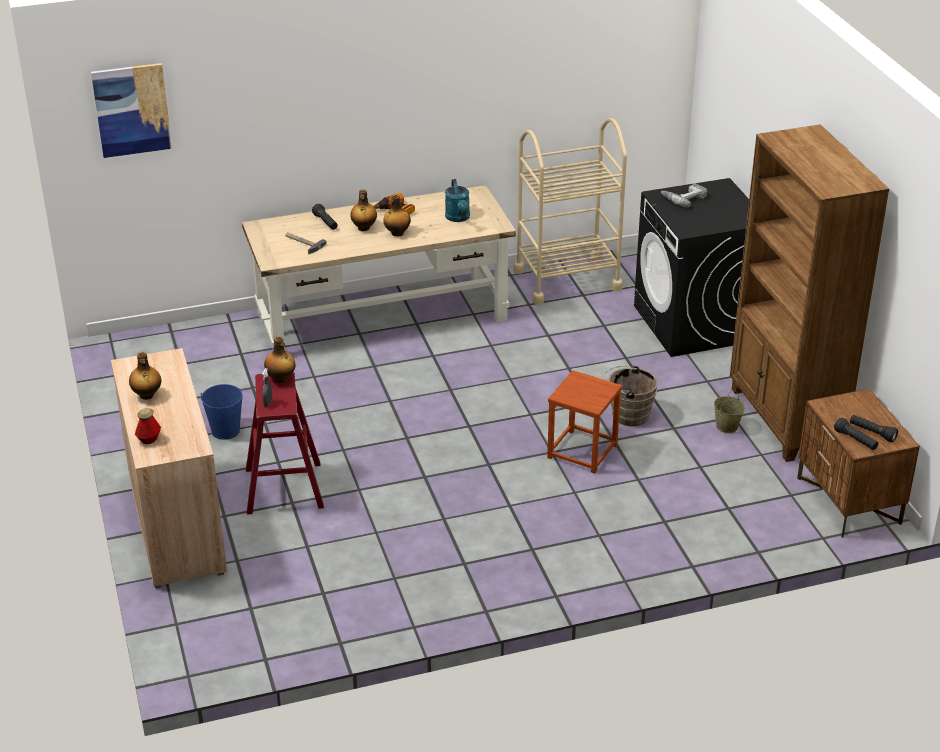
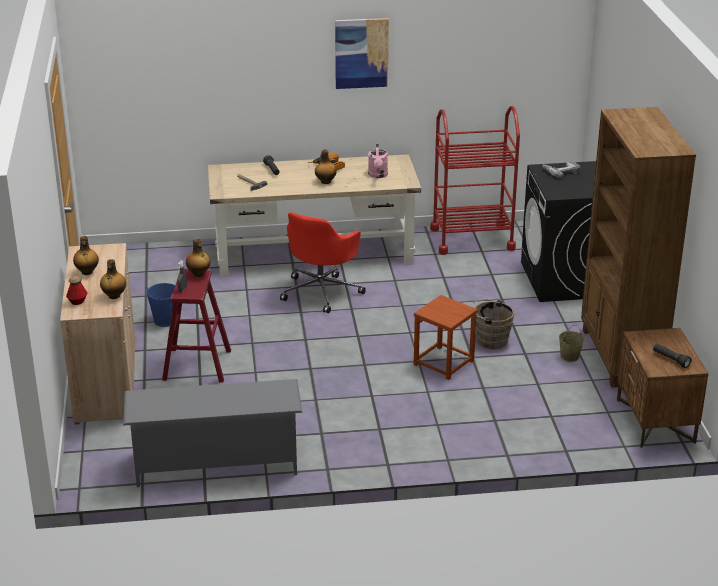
camera: 10 degrees right, 5 degrees down
(132, 110) = (124, 65): picture -> picture (361, 53)
(348, 621) = (216, 464): none -> grey shoe rack
(364, 228) = (300, 176): bottle -> bottle (114, 296)
(407, 369) = (322, 291): none -> red office chair
(458, 218) = (378, 175): turquoise watering can -> pink watering can
(567, 279) = (472, 239): beige cart -> red cart
(855, 440) = (654, 364): black flashlight -> none

